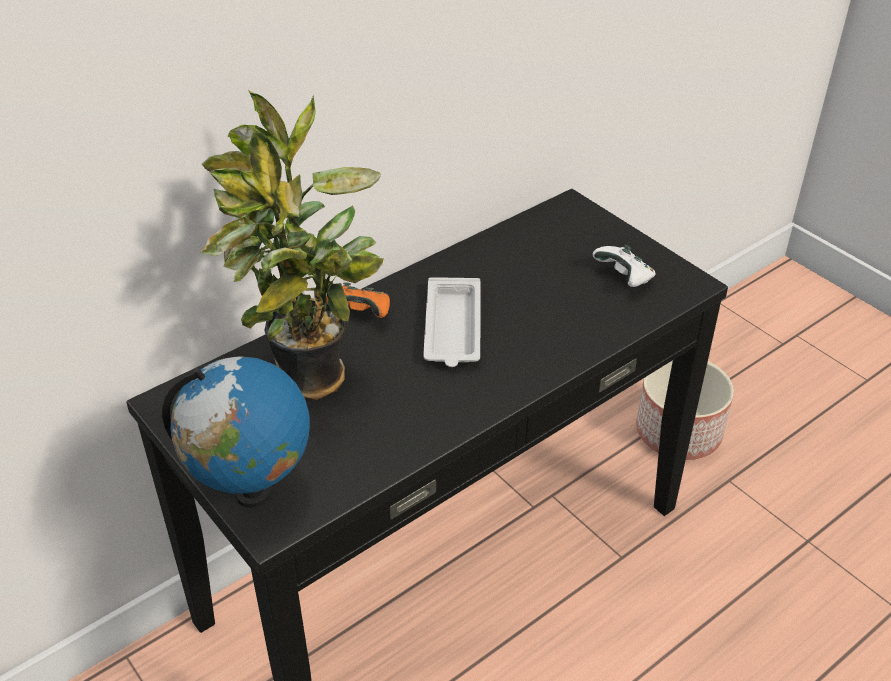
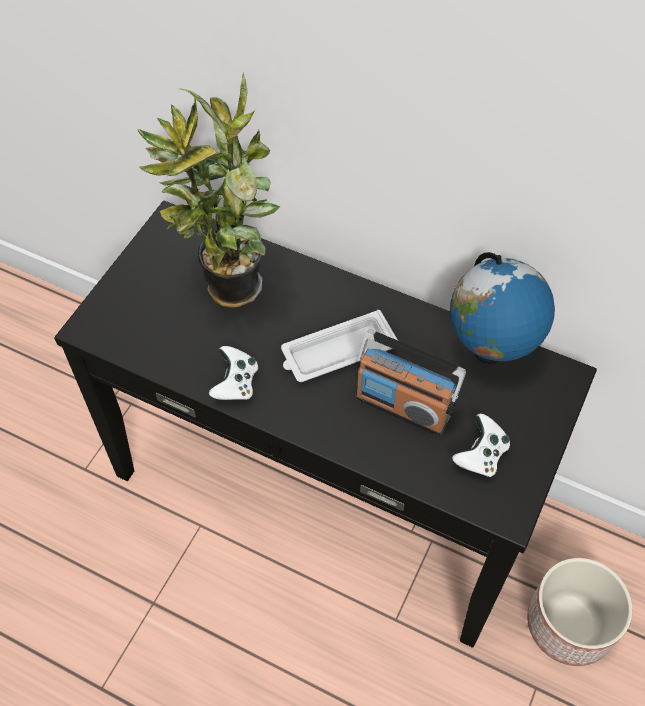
camera: 65 degrees right, 15 degrees up
(252, 491) = (112, 305): globe -> globe (489, 352)
(361, 314) = (320, 286): orange game controller -> none
(443, 415) = (235, 384): none -> white game controller
(545, 307) = (403, 406): none -> radio

